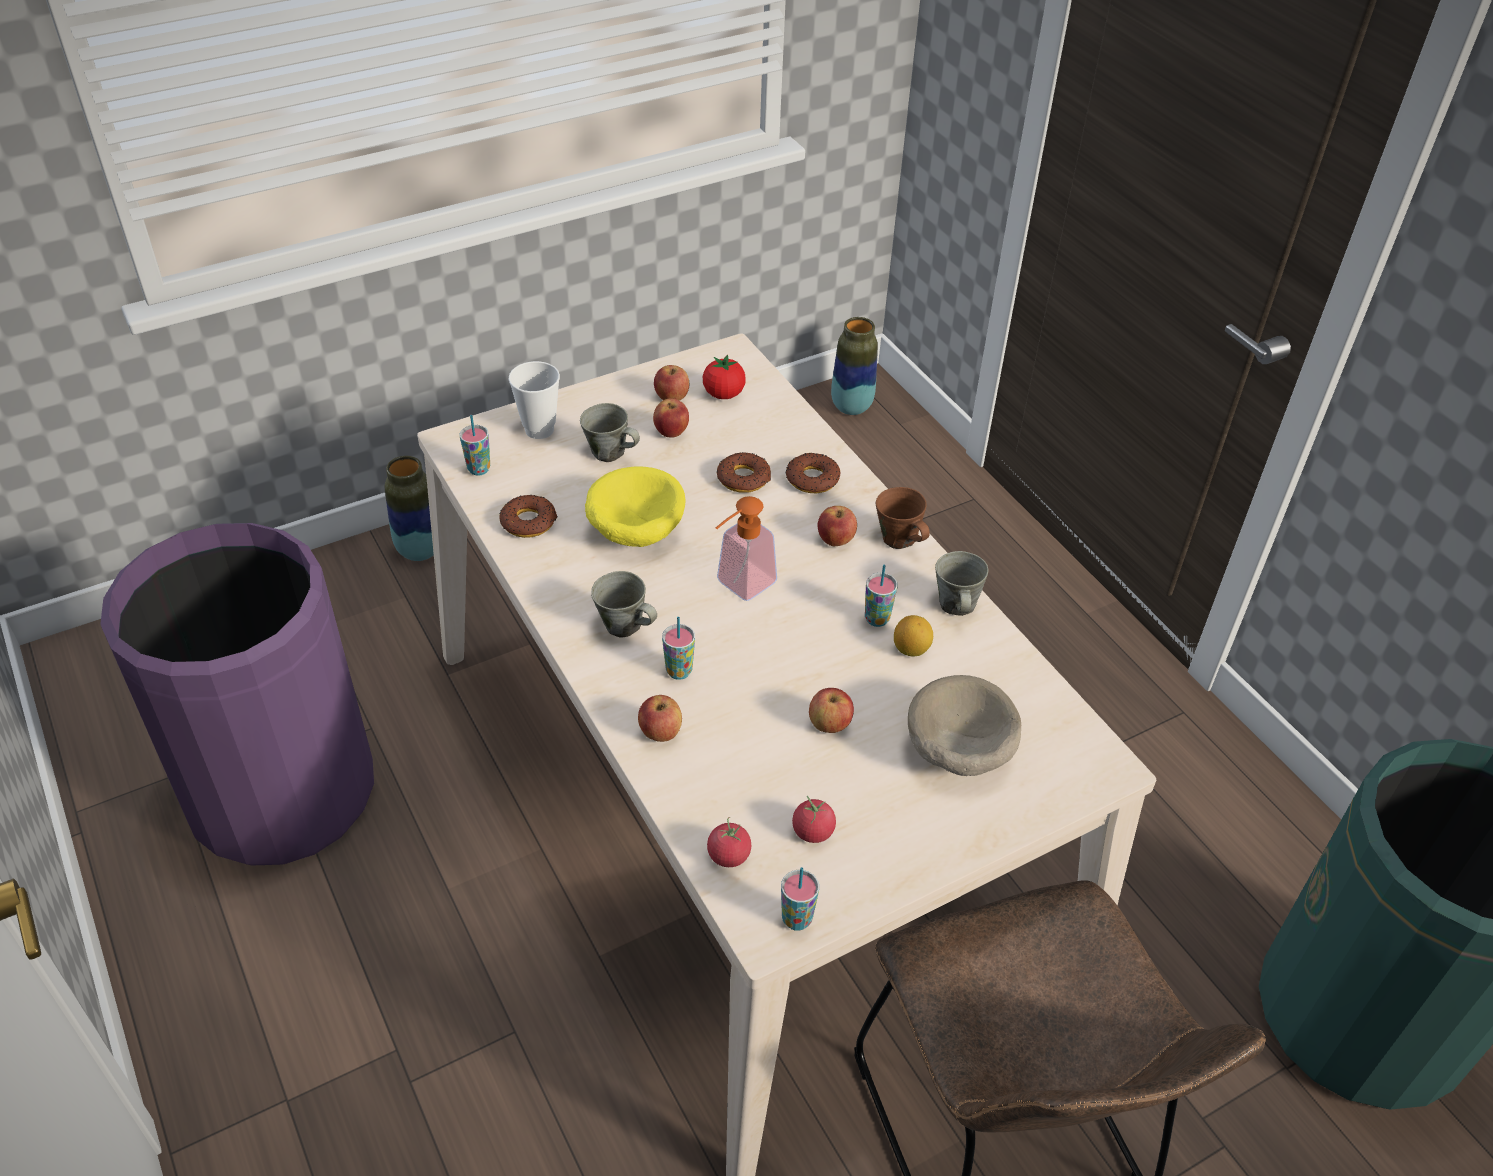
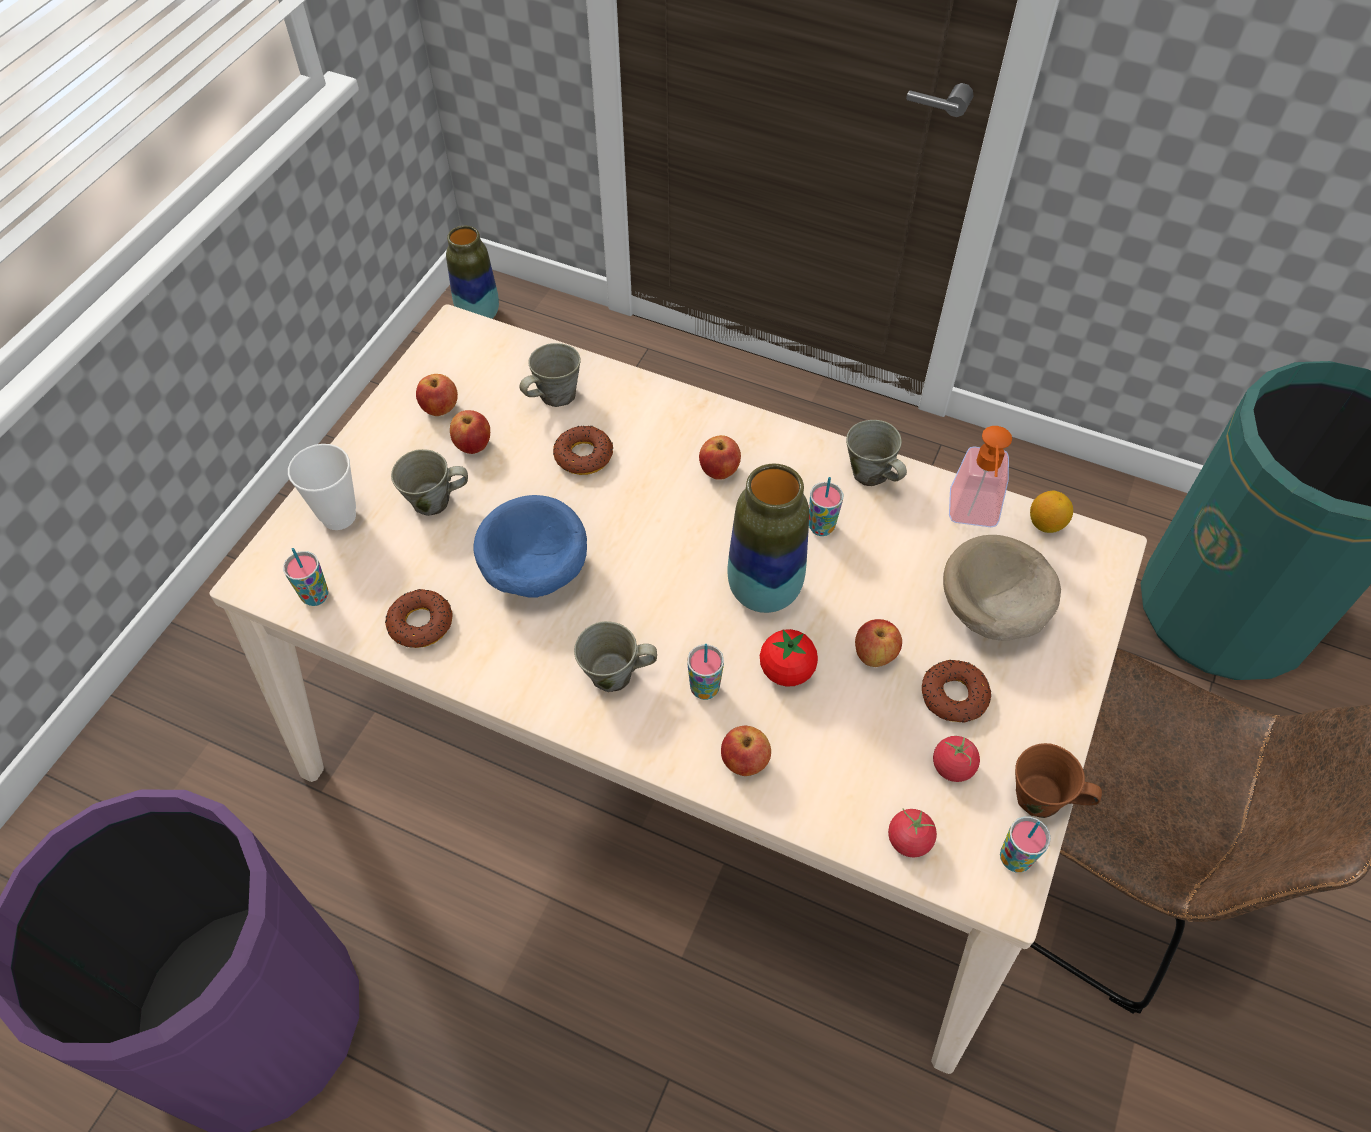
camera: 35 degrees left, 10 degrees up
(420, 550) = (183, 685): vase -> vase (764, 591)
(634, 531) = (533, 570): yellow bowl -> blue bowl
(723, 394) = (486, 378): tomato -> tomato (786, 670)
(739, 587) = (679, 569): soap dispenser -> soap dispenser (972, 517)
(761, 429) = (555, 396): none -> grey mug
(812, 479) = (645, 421): donut -> donut (953, 695)
(900, 539) = (771, 438): brown mug -> brown mug (1041, 799)
(911, 649) = (873, 539): lemon -> lemon (1046, 524)

